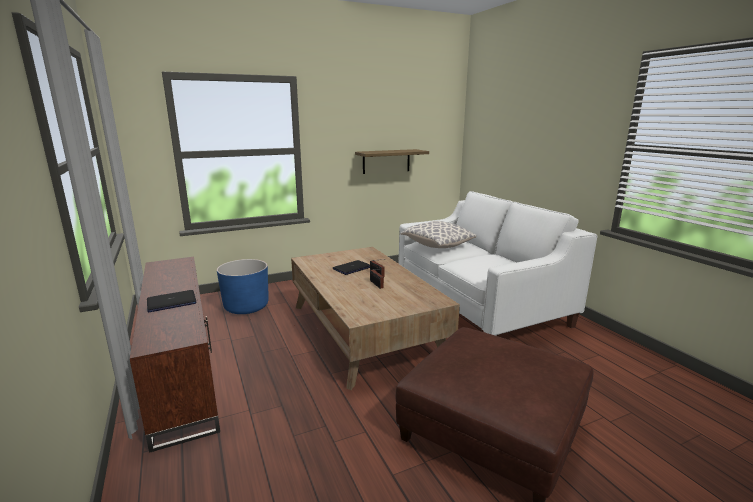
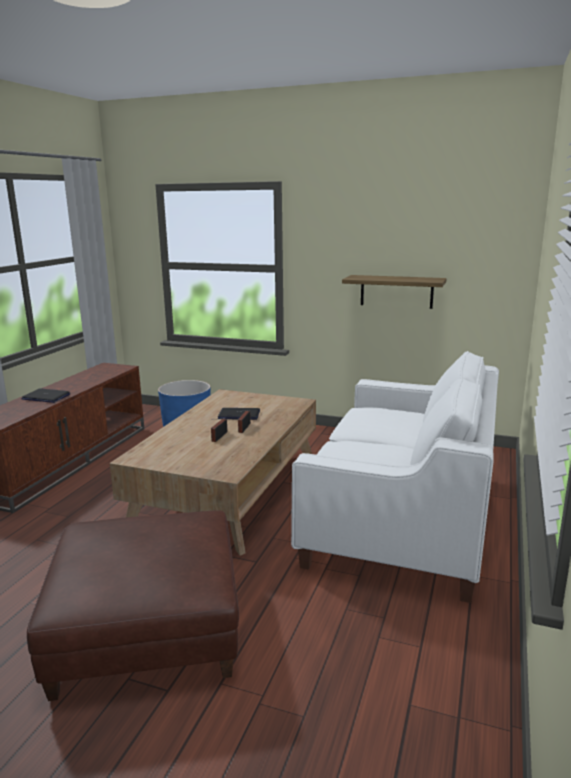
camera: 45 degrees right, 0 degrees up
(437, 245) = (370, 417): pillow -> none

